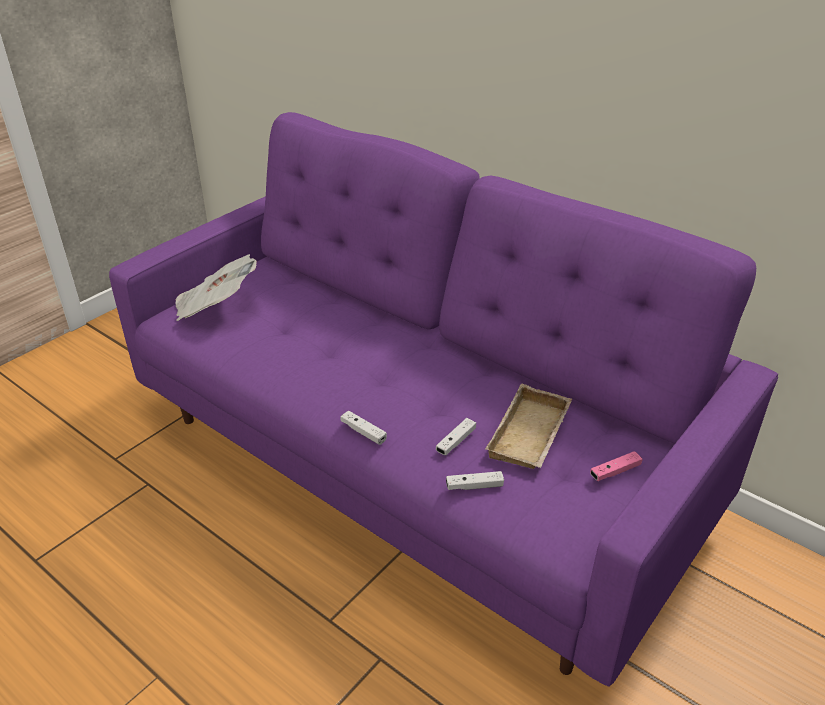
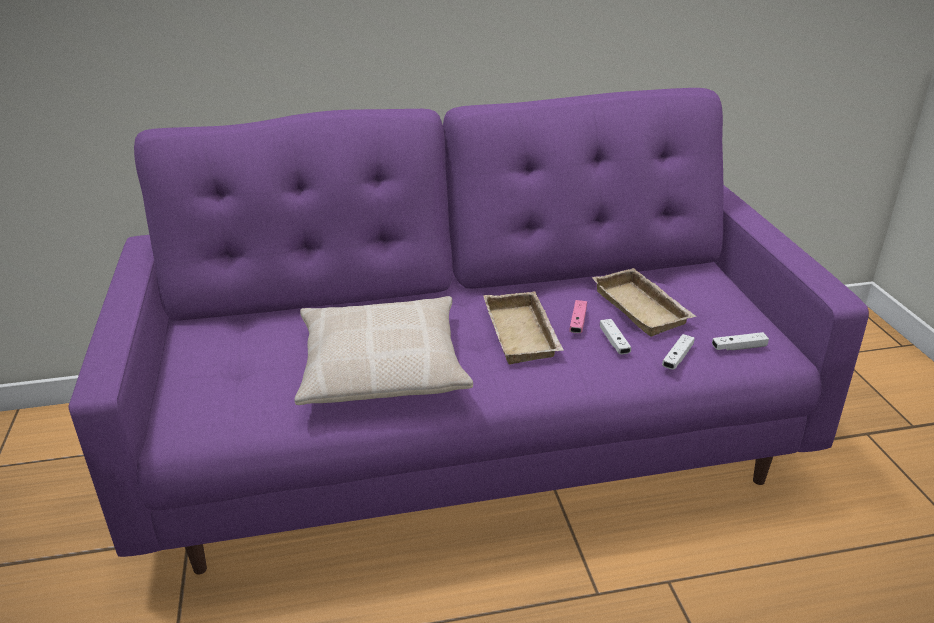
camera: 50 degrees left, 5 degrees down
(216, 307) = (219, 387): newspaper -> none
(302, 353) = (382, 366): none -> beige pillow
(363, 432) = (548, 381): white game controller -> white game controller (739, 347)
(412, 392) = (524, 334): none -> beige tray
(615, 471) = (720, 295): pink game controller -> pink game controller (578, 322)

